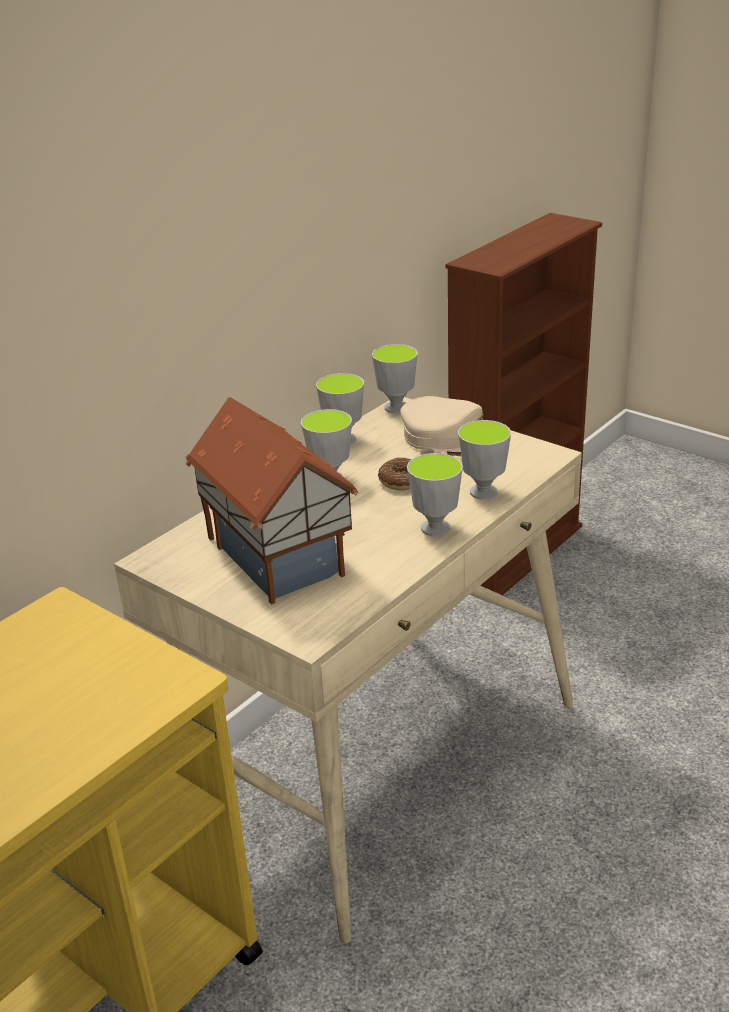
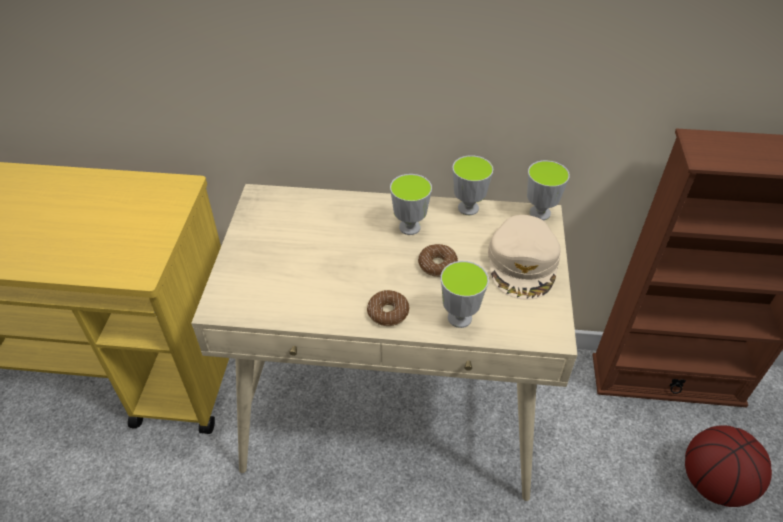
camera: 55 degrees right, 15 degrees up
(279, 553) = (302, 247): toy house -> none
(435, 528) = (388, 312): cup -> donut
(638, 583) = (714, 483): none -> basketball

